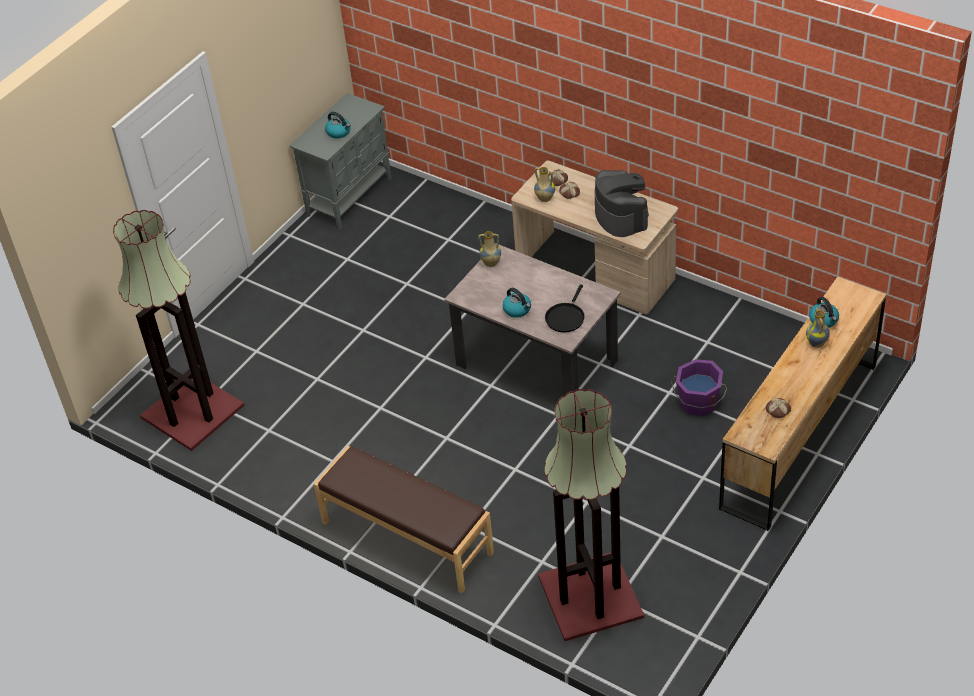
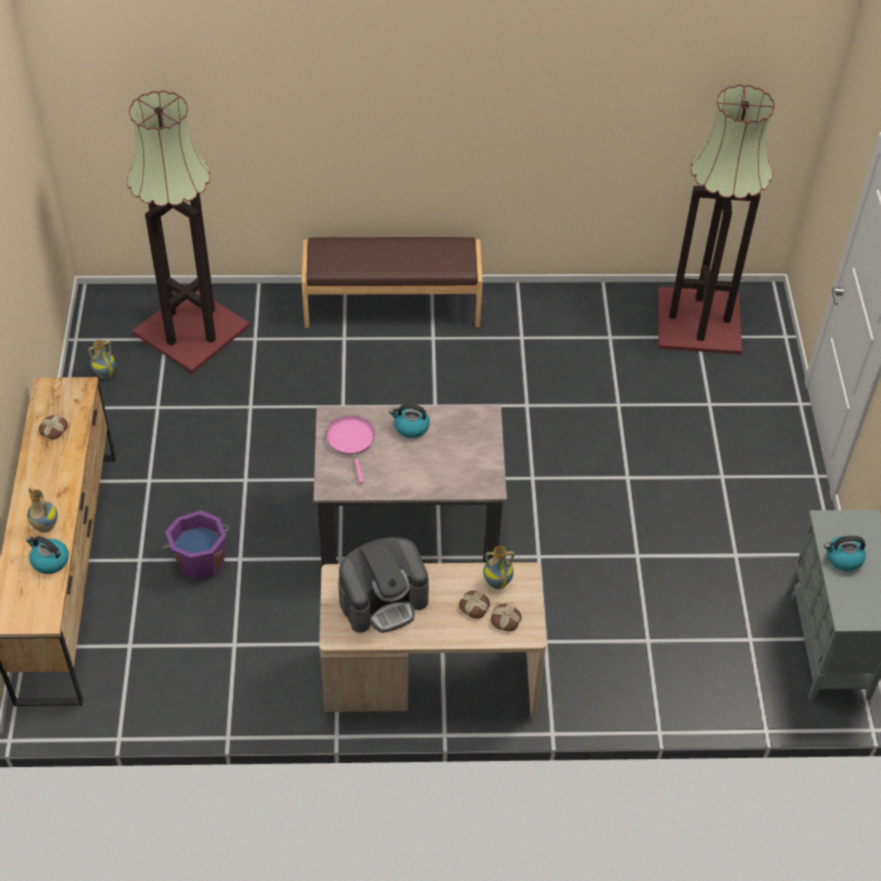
camera: 140 degrees right, 5 degrees up
(491, 264) = (487, 469): vase -> vase (105, 373)
(566, 317) = (351, 441): black frying pan -> pink frying pan
(621, 216) = (383, 600): coffee machine -> coffee machine turned 60 degrees counterclockwise

